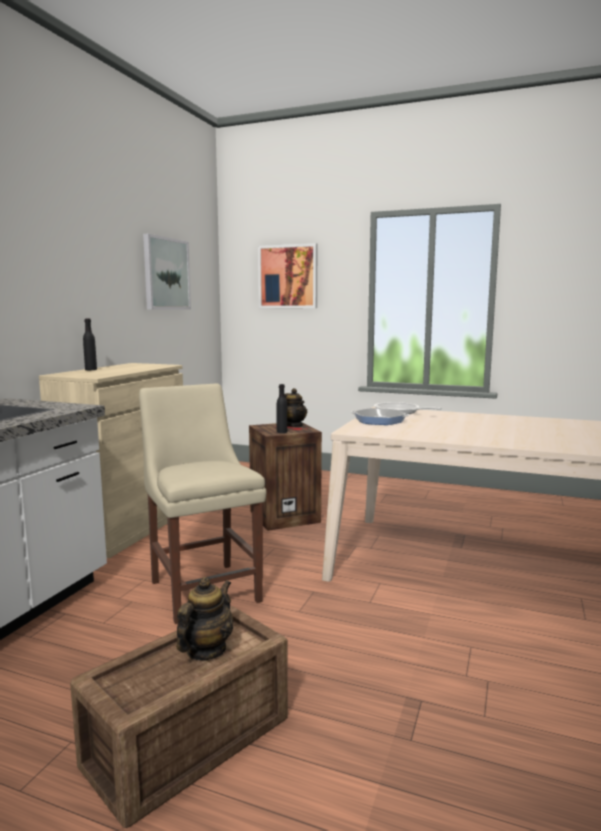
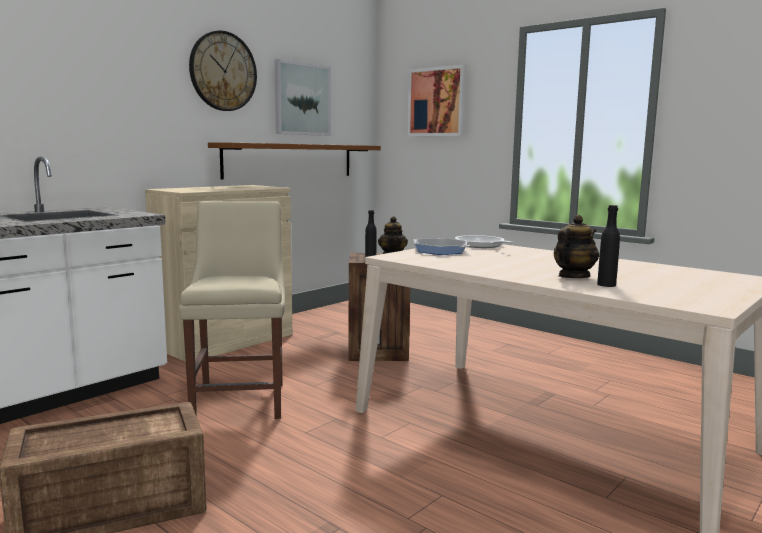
camera: 20 degrees right, 0 degrees up
(91, 369) = (199, 187): black bottle -> black bottle (606, 285)
(101, 246) = (223, 71): none -> wall clock
(159, 336) = (290, 160): none -> brown shelf
(206, 650) = (130, 430): teapot -> teapot (573, 277)

